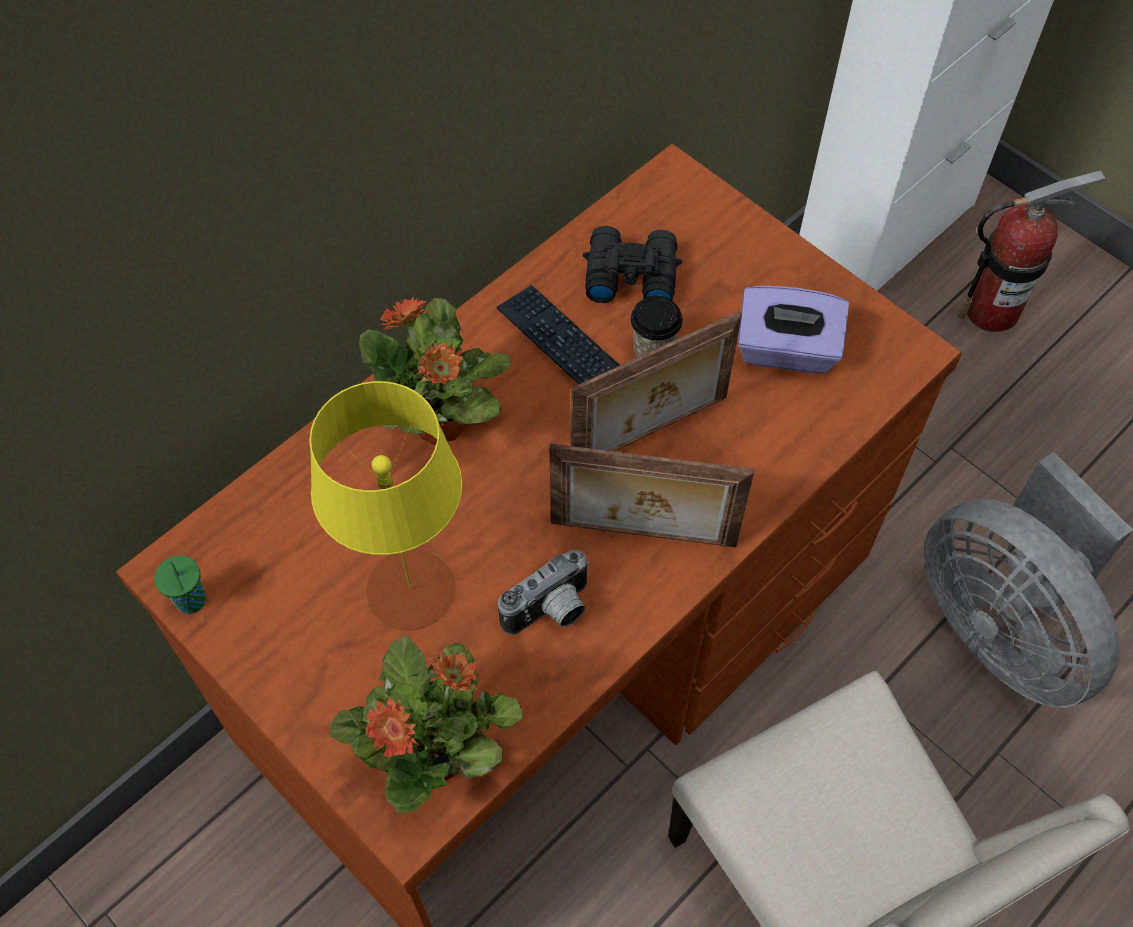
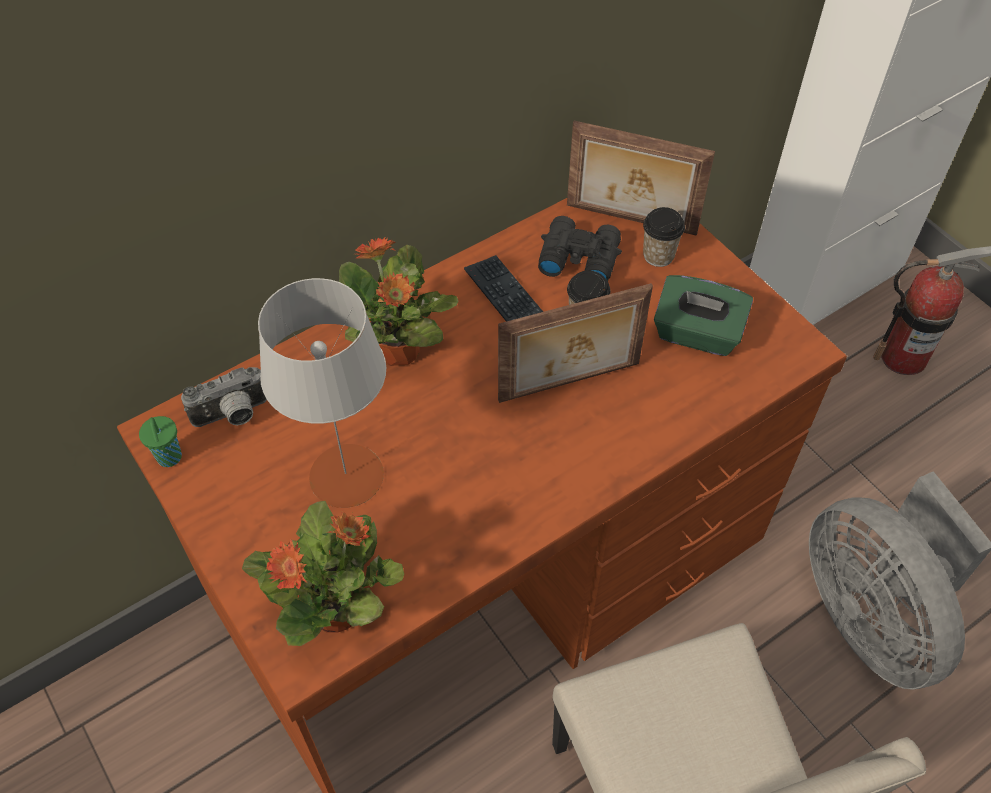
camera: 10 degrees right, 5 degrees down
(410, 590) = (346, 476): yellow table lamp -> grey table lamp
(551, 612) = (457, 511): camera -> camera (233, 416)
(642, 536) = (546, 463): picture frame -> picture frame (630, 221)
(723, 258) = (658, 255): none -> cup
(786, 351) = (697, 334): purple tissue box -> green tissue box

